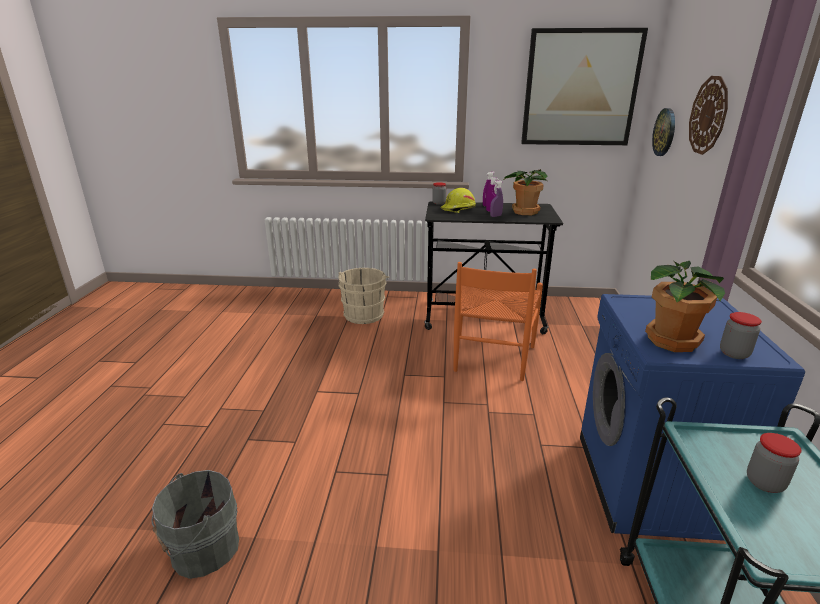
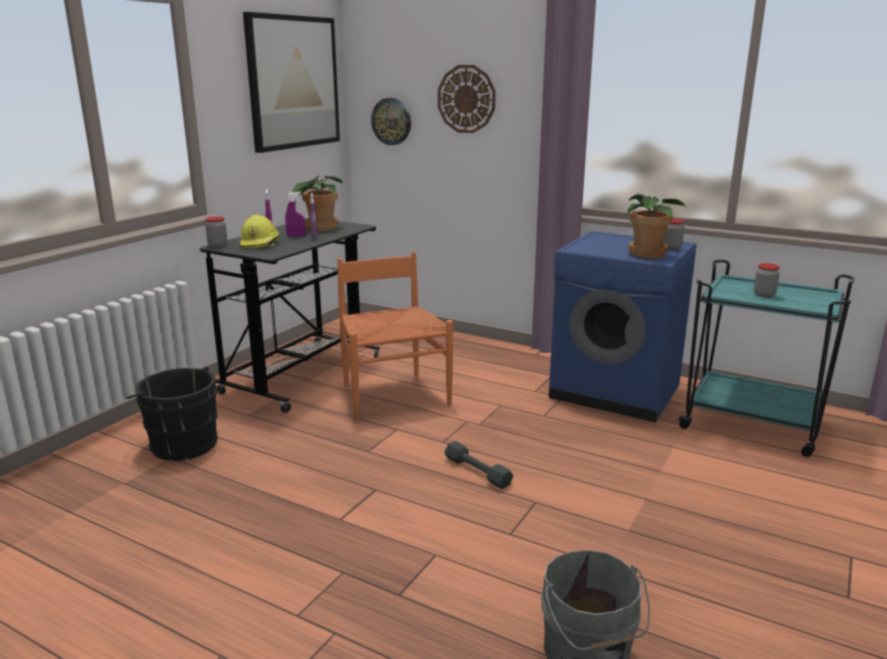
camera: 65 degrees left, 5 degrees down
(364, 314) = (181, 443): beige bucket -> black bucket
(412, 431) = (477, 471): none -> grey dumbbell
(491, 359) = (392, 396): orange chair -> orange chair turned 150 degrees counterclockwise

